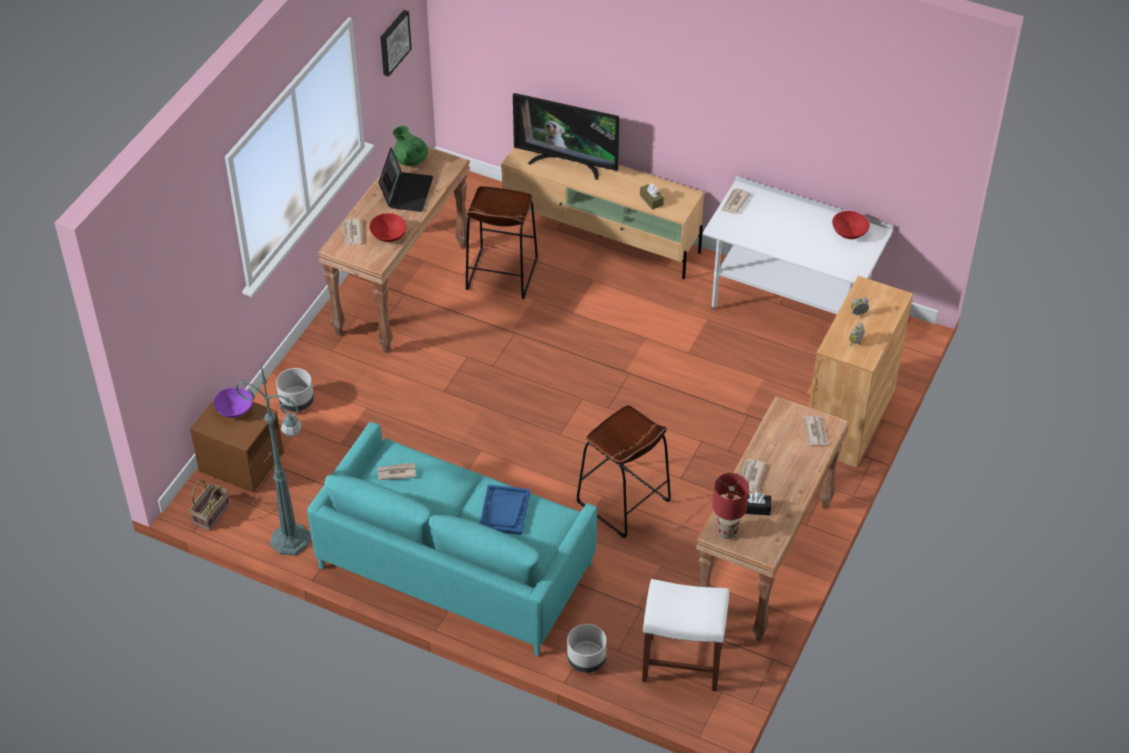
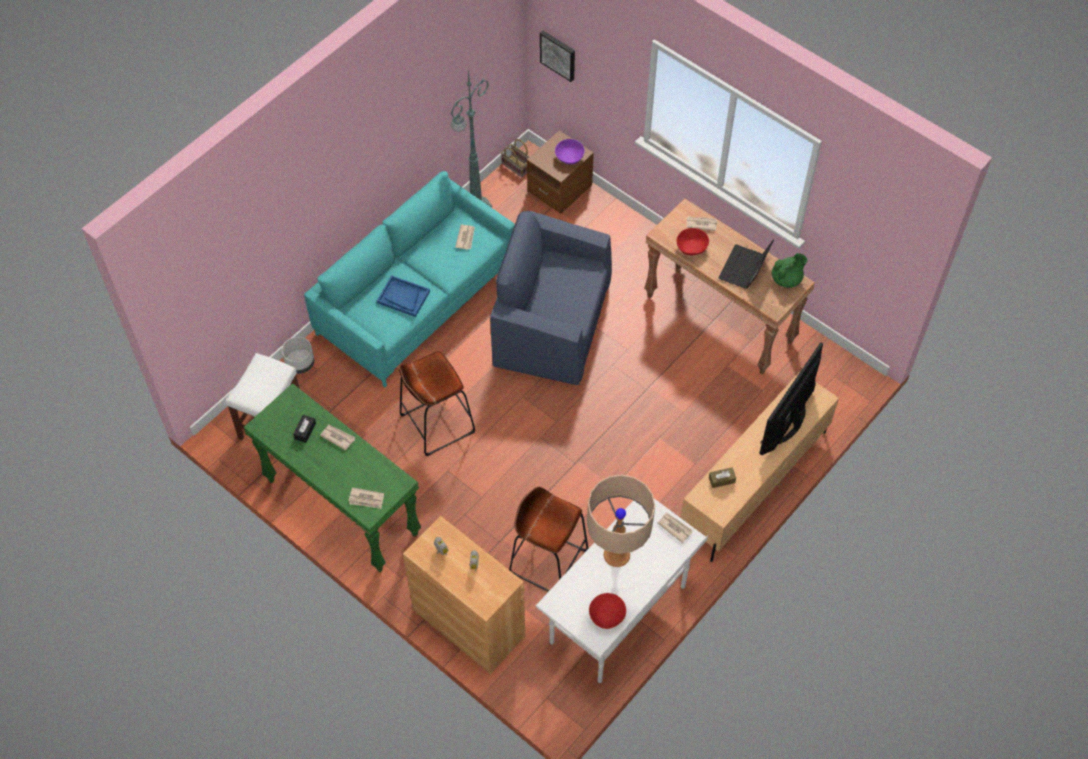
camera: 105 degrees right, 10 degrees up
(296, 402) = (611, 230): grey planter -> none
(393, 42) = (865, 228): picture -> picture (558, 55)
(406, 191) = (744, 269): laptop -> laptop turned 90 degrees clockwise
(451, 428) = (552, 323): none -> blue armchair
(501, 274) = (720, 394): brown stool -> brown stool (548, 561)
(727, 531) = (291, 405): red table lamp -> none
(765, 562) = (341, 508): brown console table -> green console table
(782, 237) = (616, 554): none -> beige table lamp

